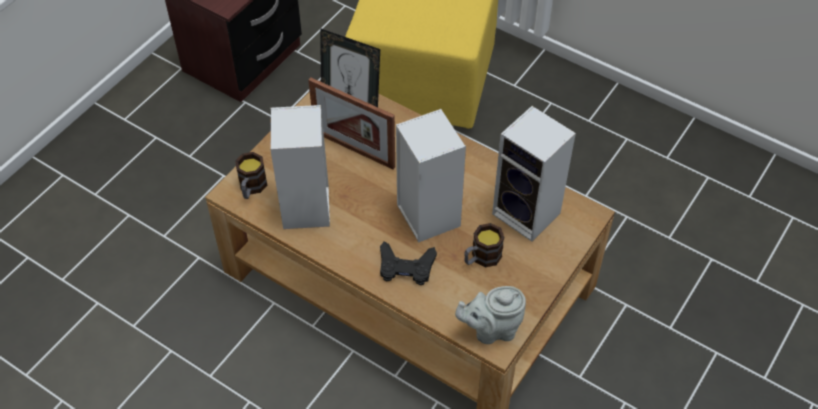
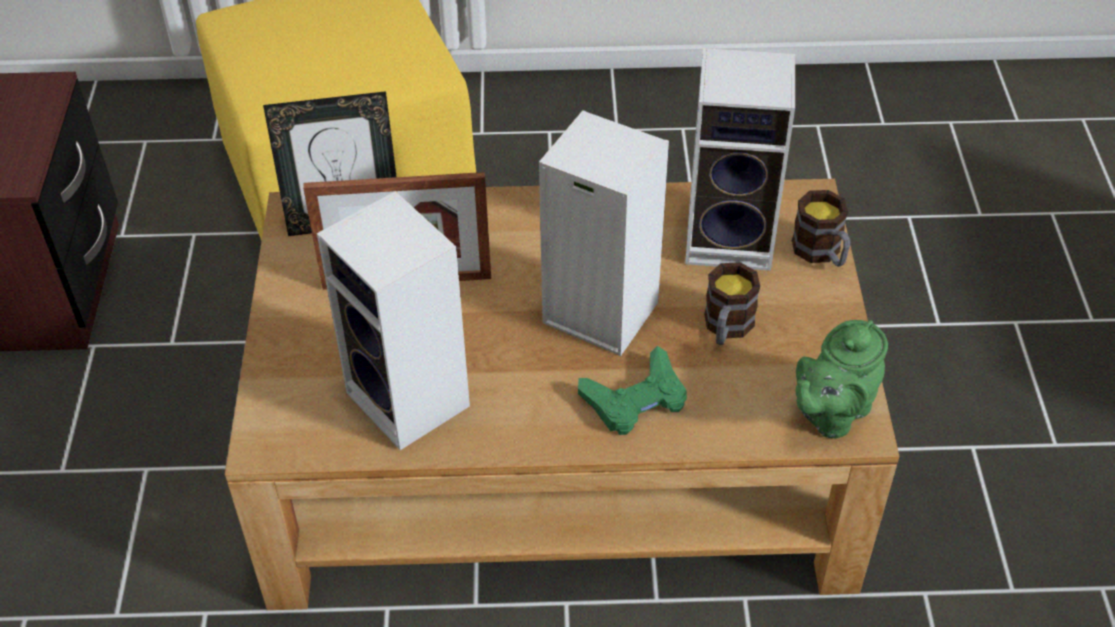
camera: 35 degrees left, 5 degrees down
(251, 188) = (293, 419): mug -> mug (821, 253)
(406, 267) = (635, 399): black game controller -> green game controller
(491, 329) = (831, 413): grey teapot -> green teapot

